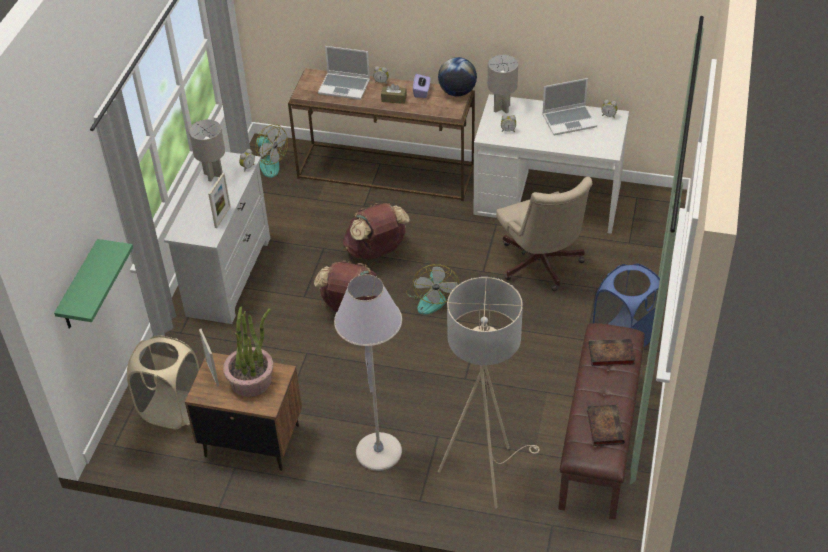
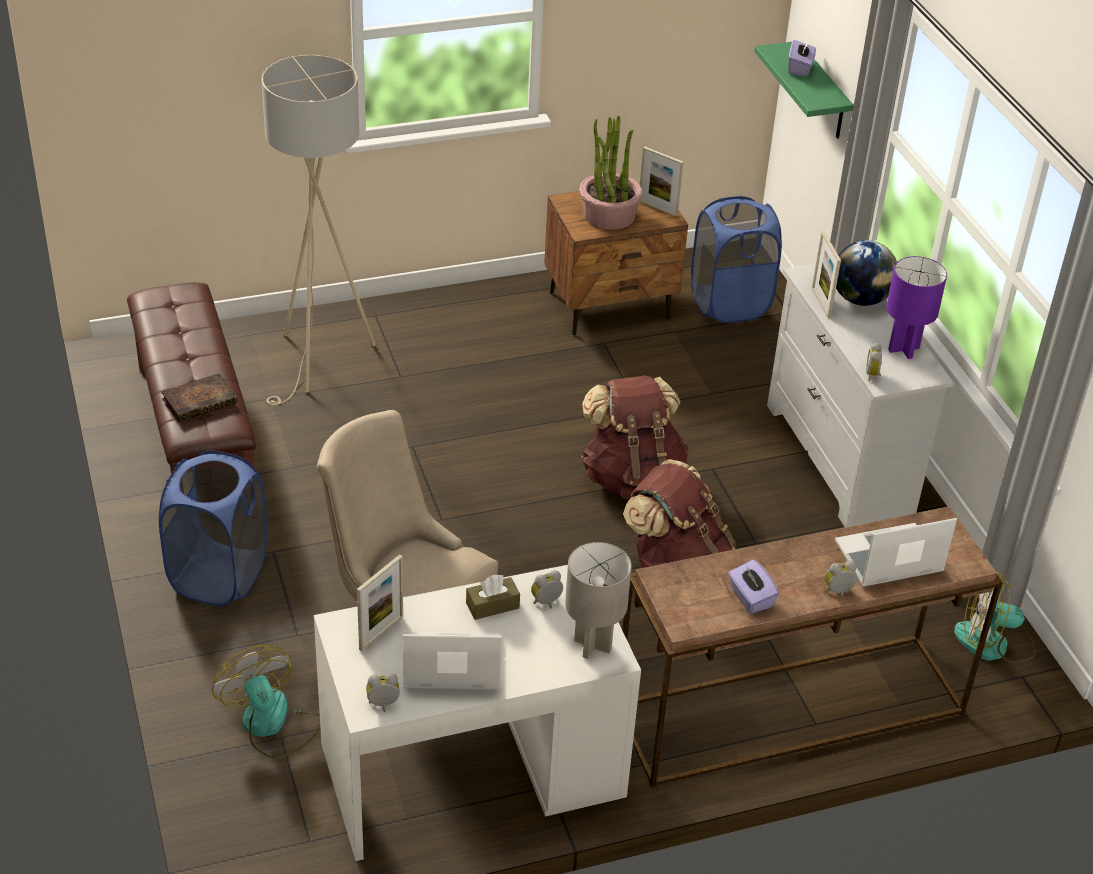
camera: 145 degrees right, 5 degrees down
(89, 283) = (800, 68): none -> purple tissue box
(172, 409) = (729, 304): beige laundry basket -> blue laundry basket
(214, 175) = (903, 349): grey table lamp -> purple table lamp
(379, 452) = (457, 340): grey floor lamp -> none
(394, 99) = (783, 565): brown tissue box -> brown tissue box (492, 605)
(431, 298) = (537, 530): fan -> fan (272, 724)
(457, 92) = (688, 621): globe -> globe (860, 299)
(569, 120) = (451, 665): laptop -> laptop turned 45 degrees clockwise
(592, 142) = (381, 633): none -> picture frame
(604, 426) = (171, 324): book -> none

